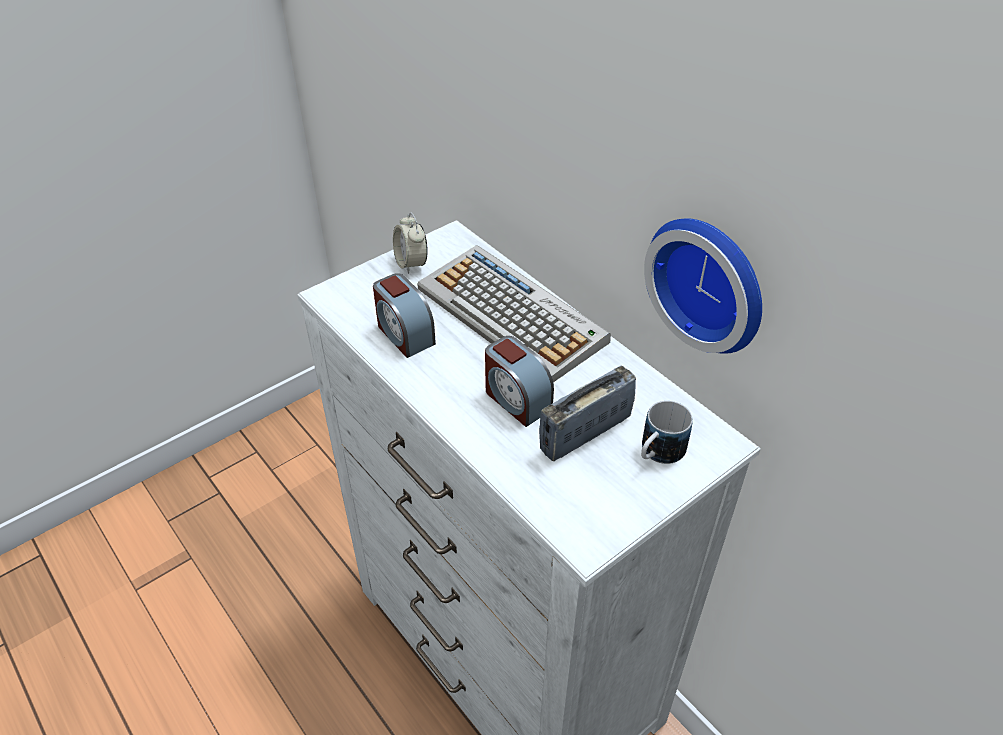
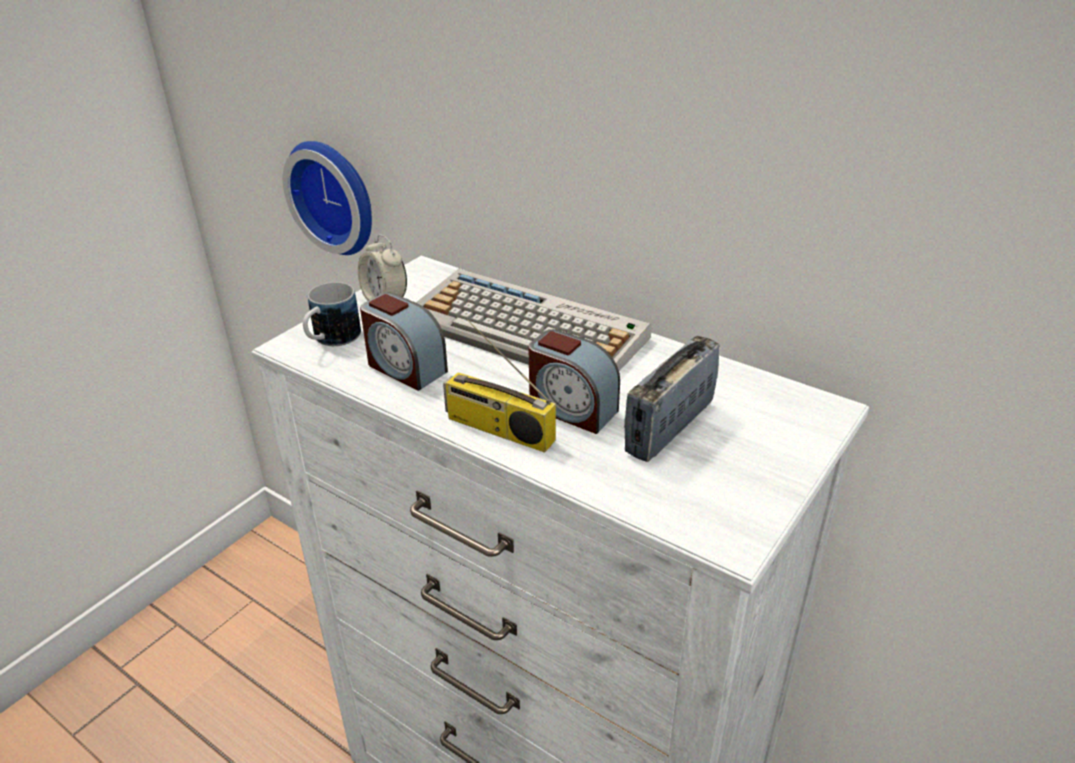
camera: 15 degrees left, 10 degrees down
(453, 406) = (497, 429): none -> radio
(657, 453) = (762, 432): mug -> mug (331, 340)
(710, 281) = (777, 220): wall clock -> wall clock (336, 195)

